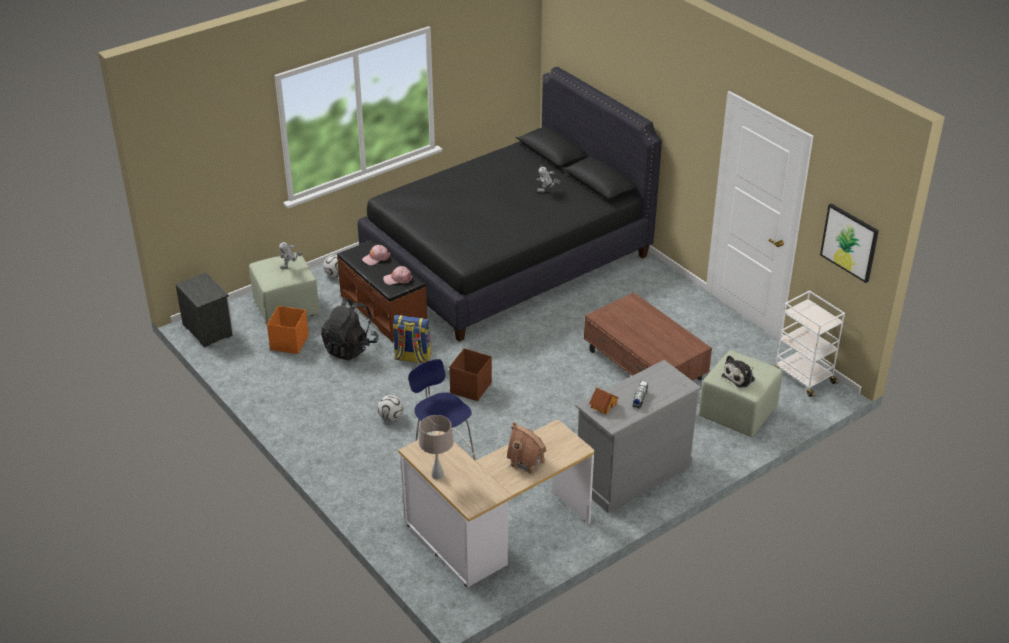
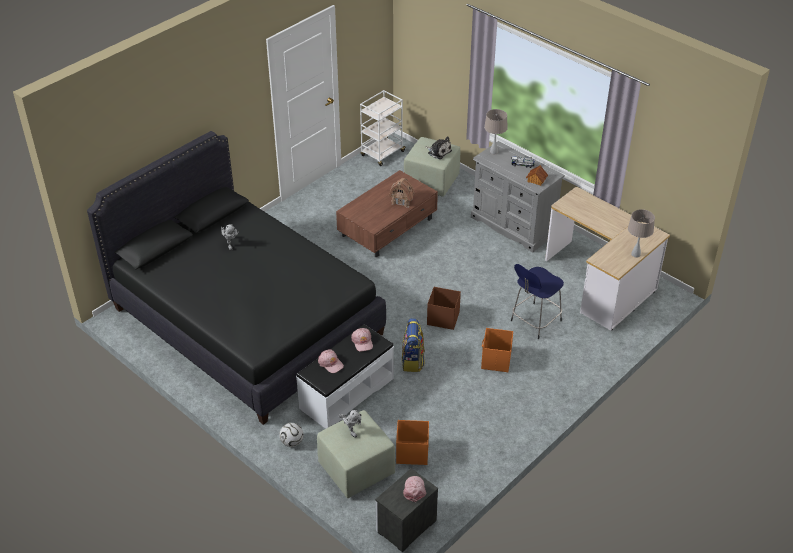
camera: 100 degrees left, 5 degrees up
(202, 293) = (414, 490): none -> pink cap
(350, 348) = (409, 406): black backpack -> none
(384, 310) = (346, 393): brown bench -> white bench
(390, 417) = (495, 361): football -> orange storage box
(526, 462) = (602, 215): toy house -> toy house (402, 200)
(674, 378) = (494, 151): none -> beige table lamp
(849, 242) = (371, 46): picture -> none

